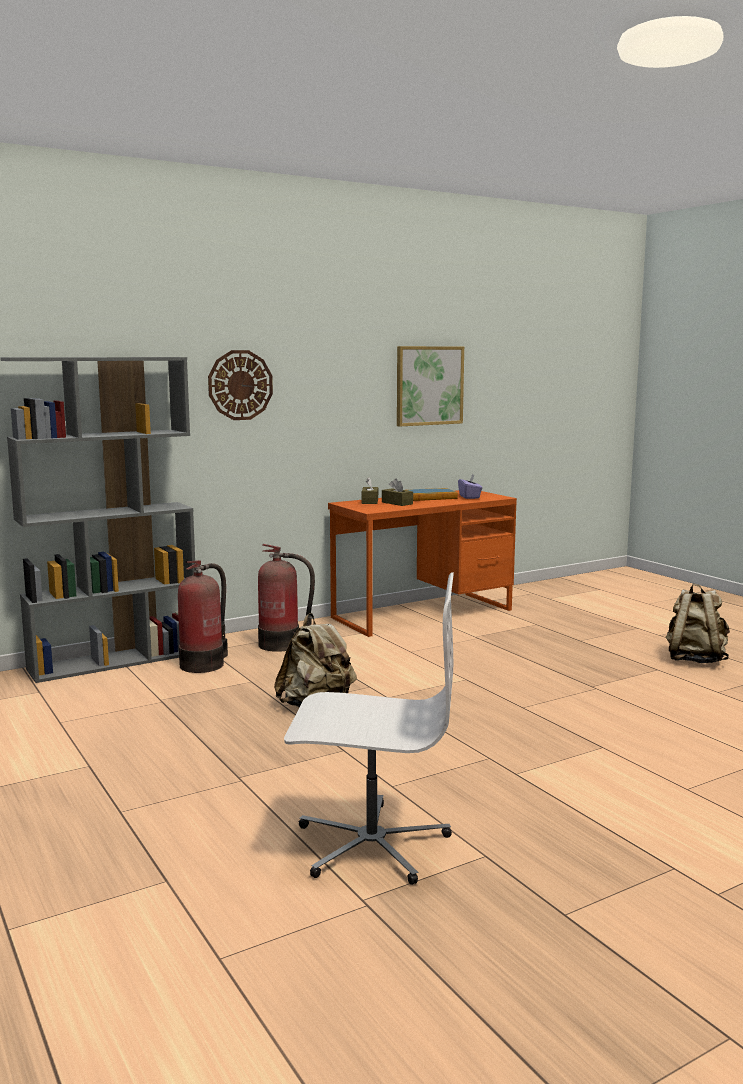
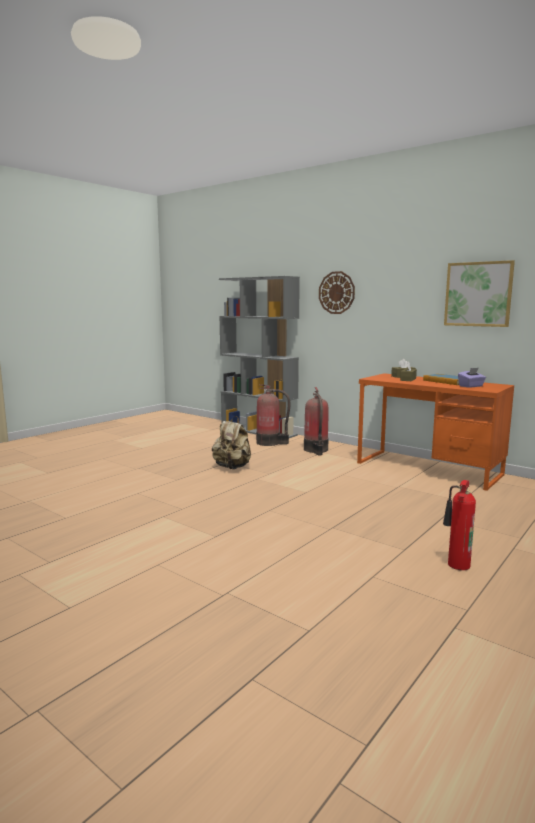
camera: 70 degrees right, 0 degrees up
(371, 843) = (77, 496): white office chair -> none
(695, 660) = (456, 565): beige backpack -> fire extinguisher

